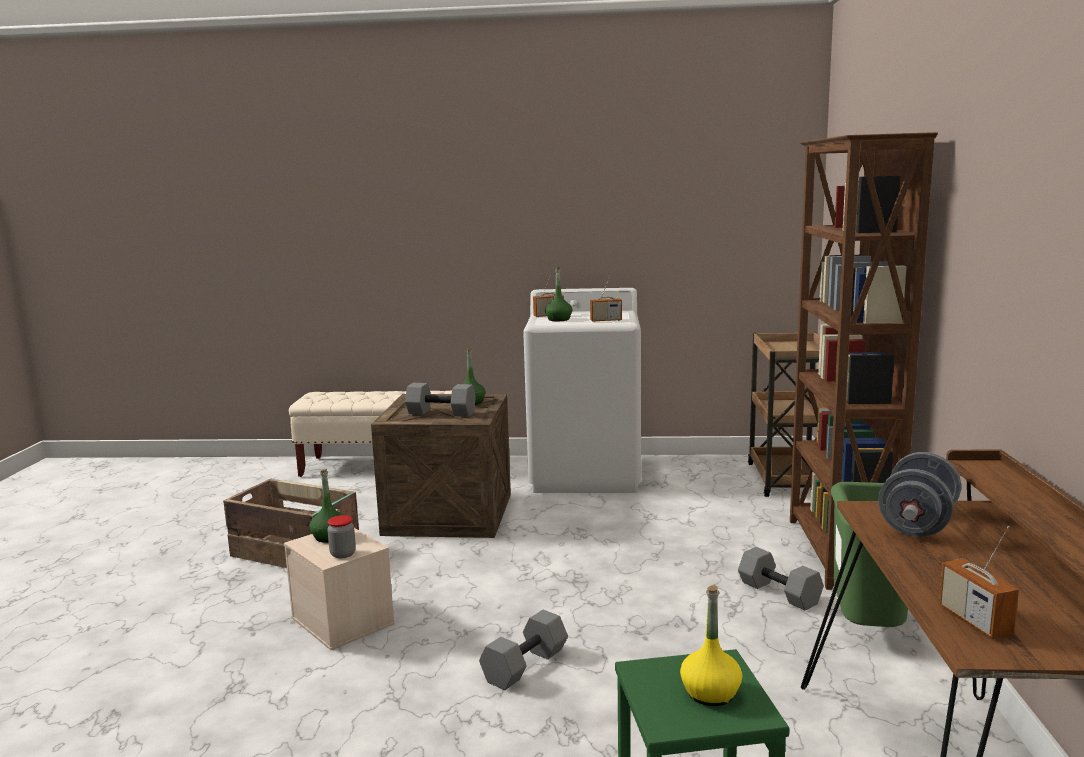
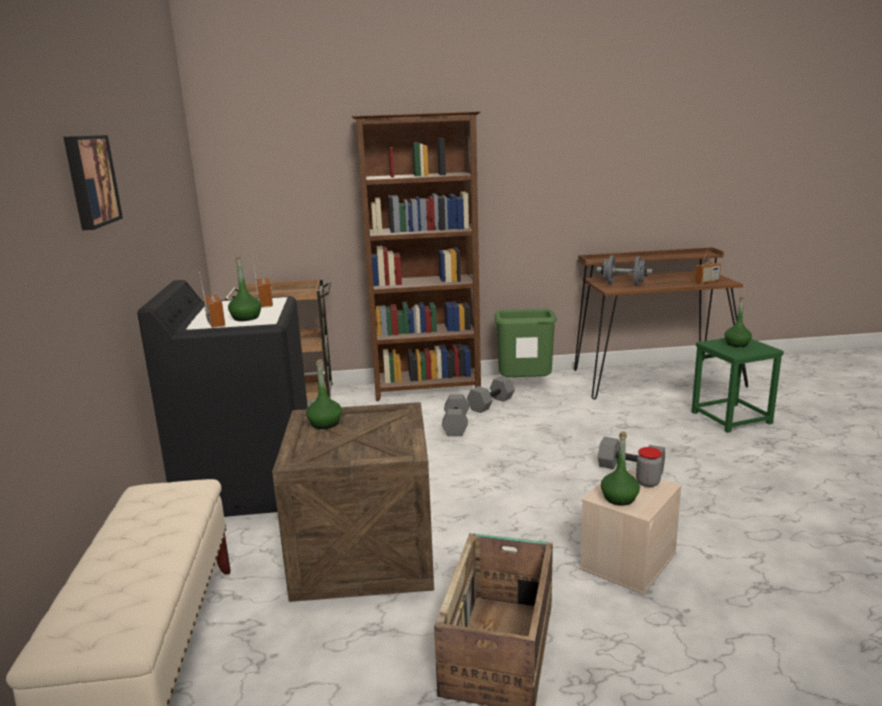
camera: 100 degrees left, 5 degrees up
(440, 413) = (375, 431): grey dumbbell -> grey dumbbell (456, 425)
(511, 194) = (89, 181): none -> picture
(586, 474) = (248, 485): white washing machine -> black washing machine
(710, 693) = (737, 344): yellow bottle -> green bottle

